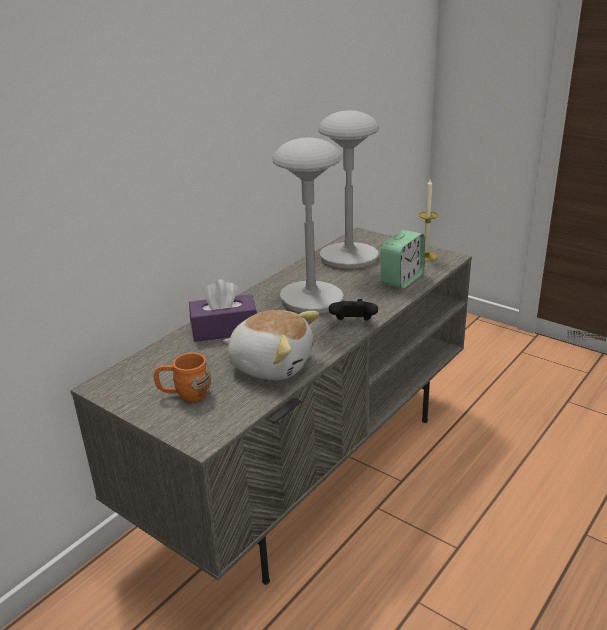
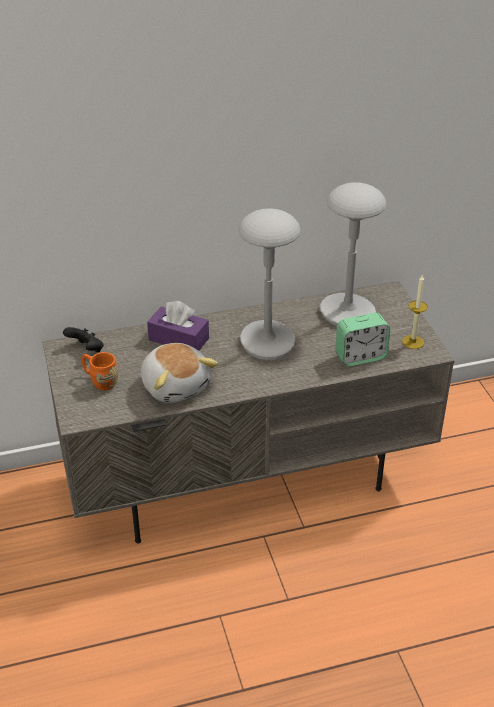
camera: 35 degrees right, 10 degrees up
(353, 323) = (271, 380): black game controller -> black game controller (86, 350)

